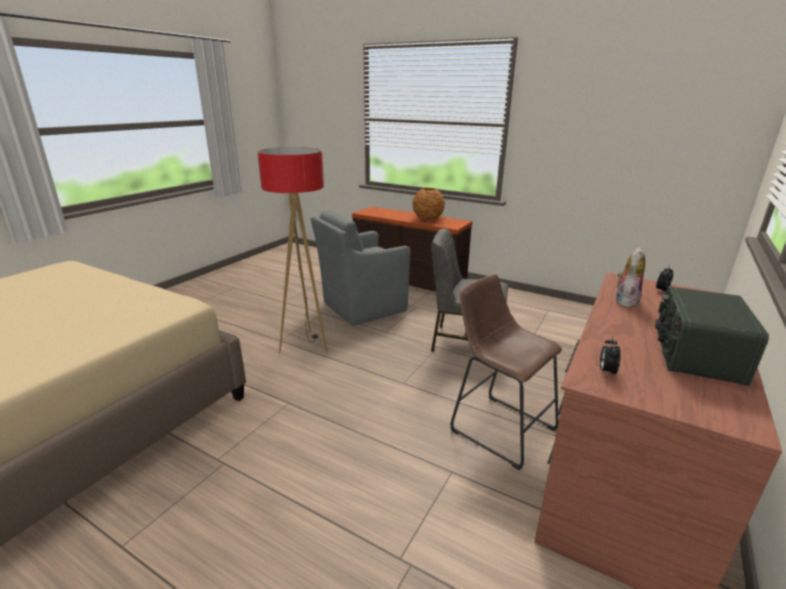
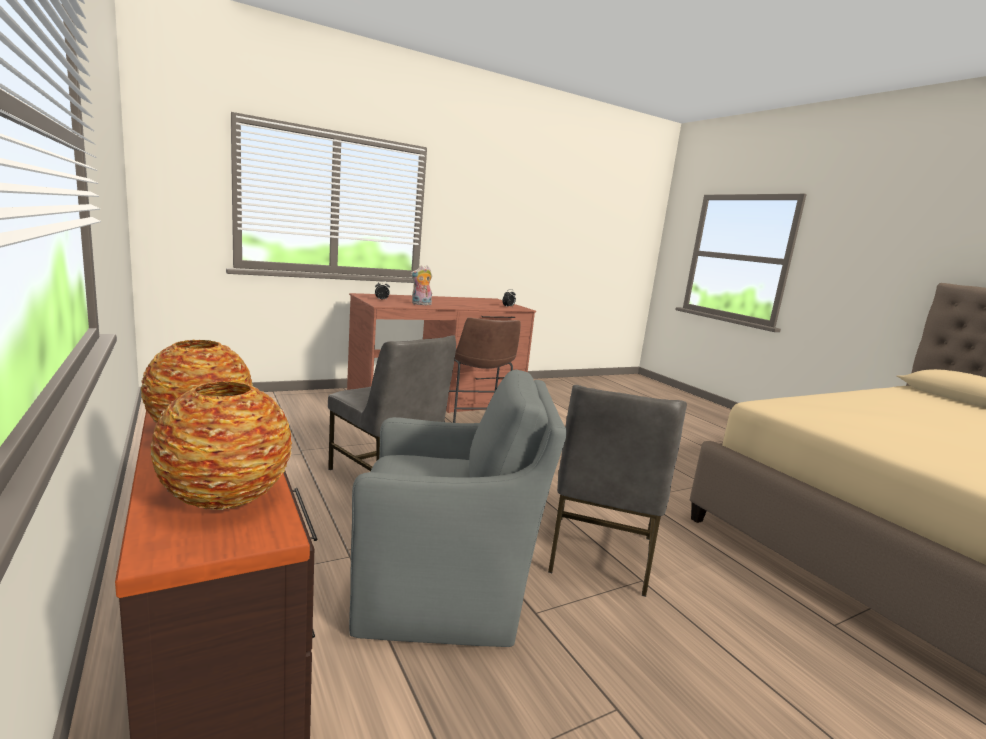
camera: 150 degrees left, 10 degrees down
(305, 345) = (599, 554): floor lamp -> grey chair
(382, 213) = (227, 497): none -> vase
(695, 354) = (456, 300): radio -> none

